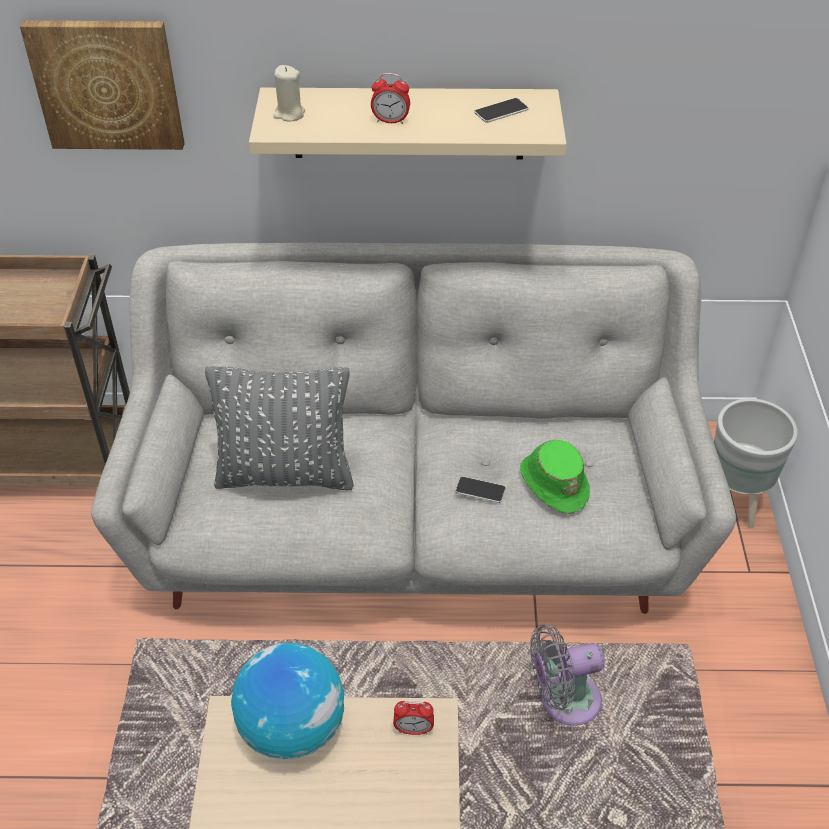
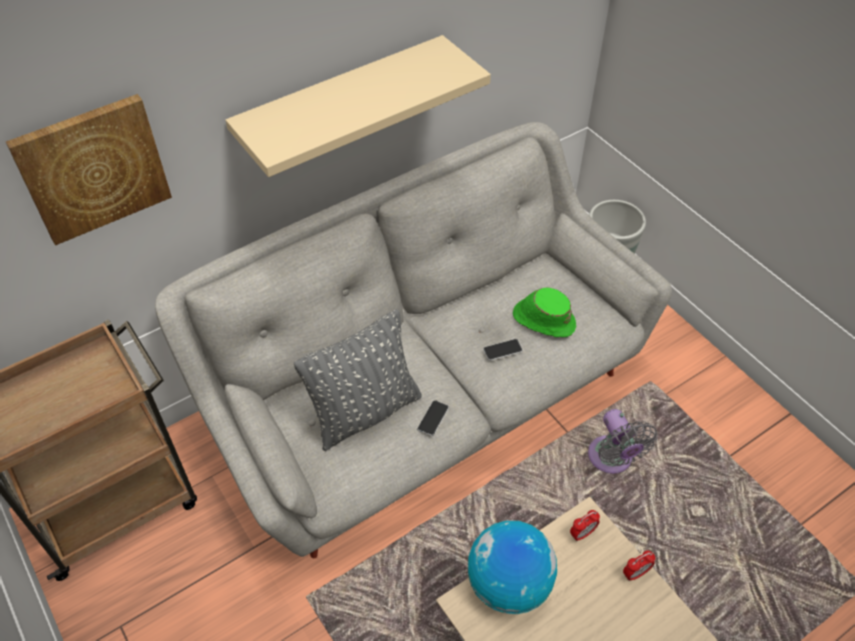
camera: 35 degrees left, 5 degrees up
(289, 114) = (274, 132): beige candle -> none
(390, 121) = (355, 106): alarm clock -> alarm clock (635, 573)
(501, 111) = (424, 67): phone -> phone (433, 418)
(563, 701) = (612, 459): grey fan -> grey fan turned 60 degrees counterclockwise

